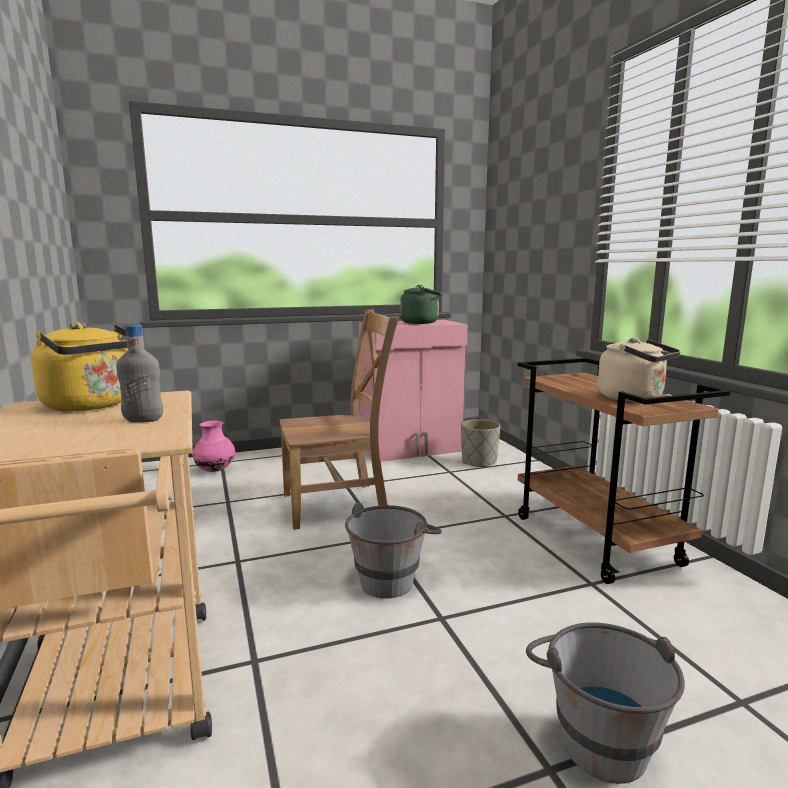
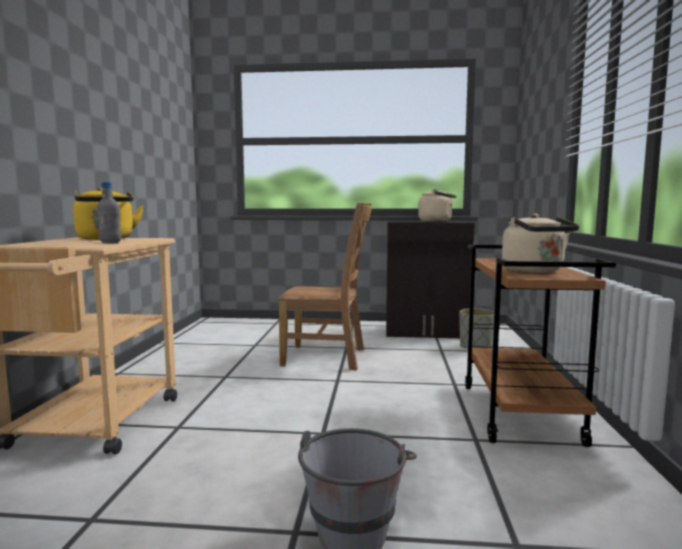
camera: 25 degrees right, 5 degrees down
(215, 470) = (266, 327): pink vase -> none
(392, 577) = (316, 404): grey bucket -> none
(412, 449) = (426, 332): pink cabinet -> black cabinet
(422, 322) = (437, 221): green kettle -> beige kettle

